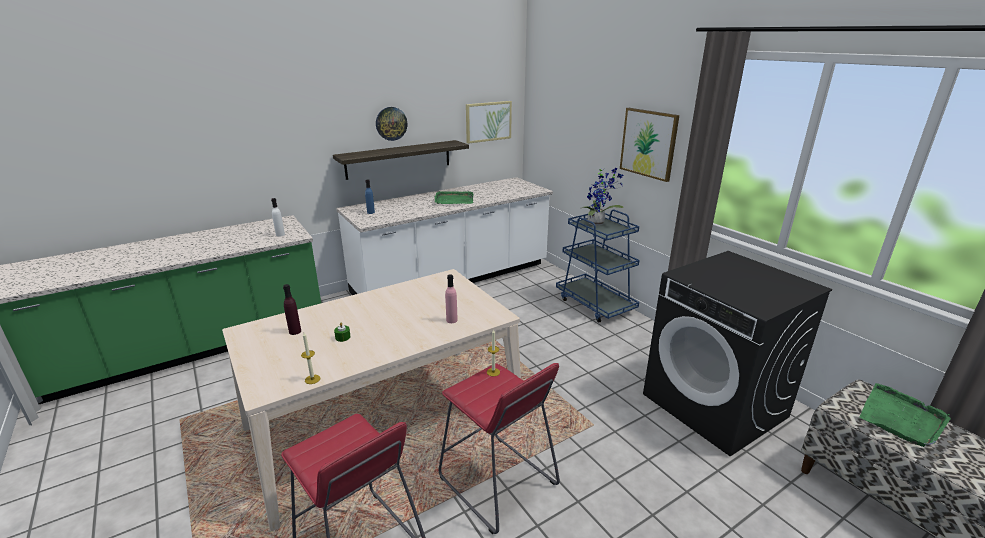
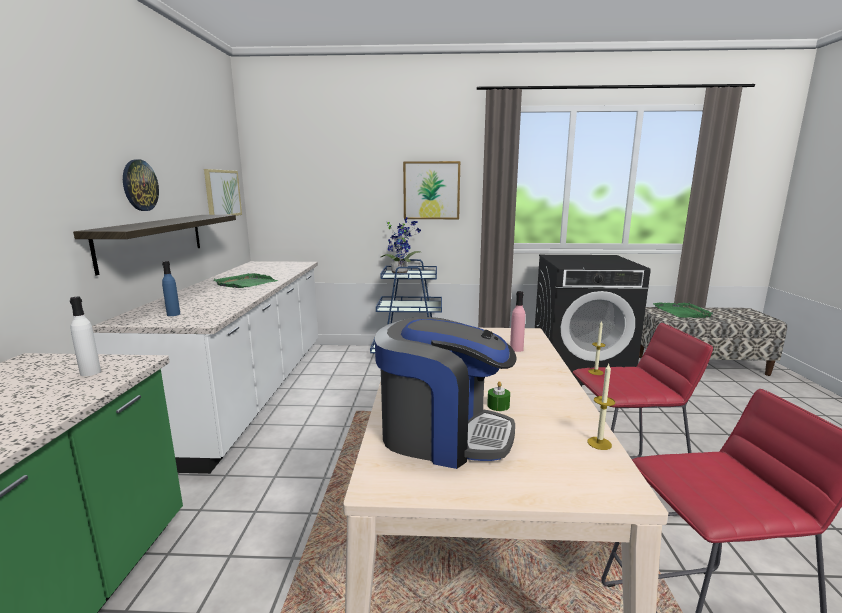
camera: 55 degrees left, 10 degrees down
(295, 331) = (443, 434): purple bottle -> coffee machine

